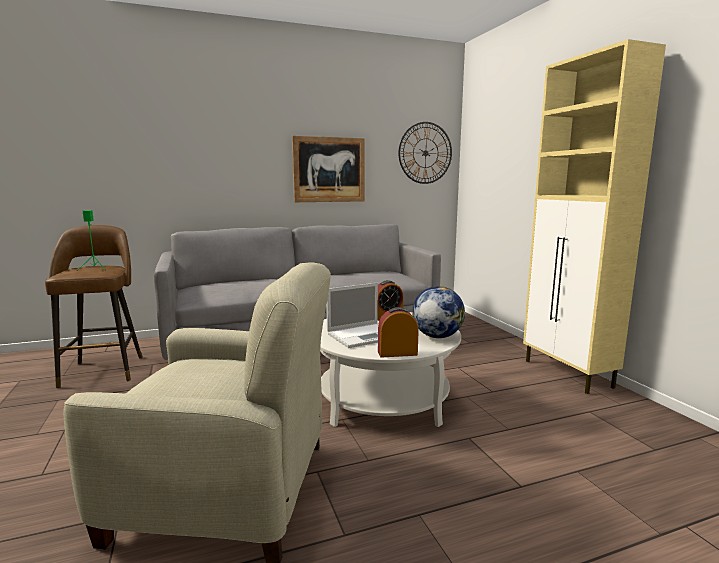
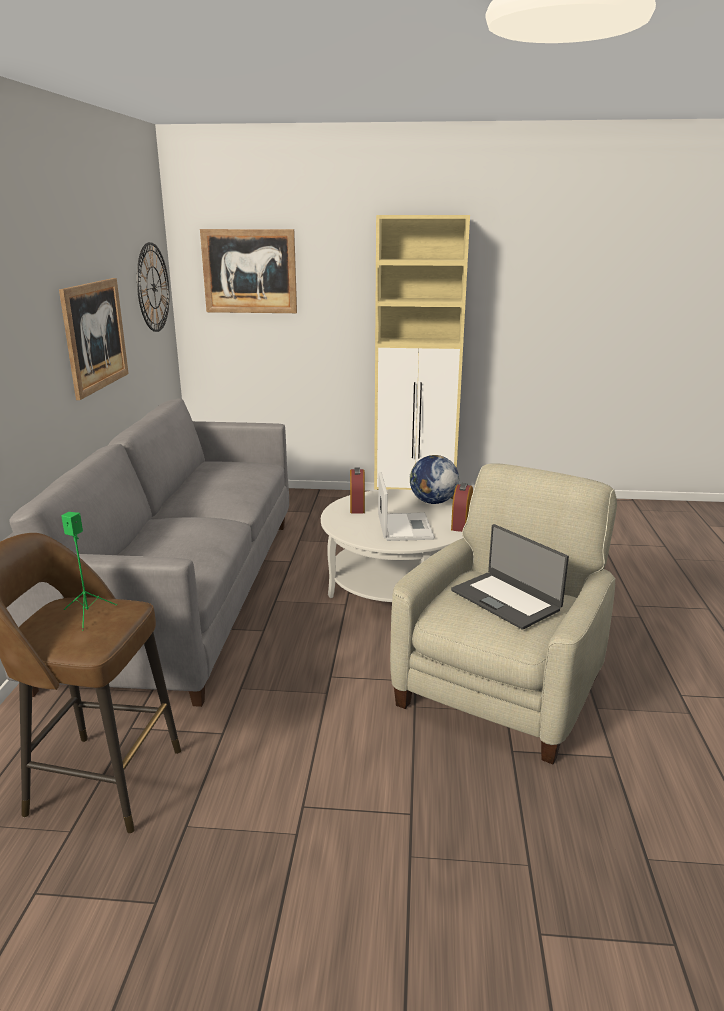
camera: 65 degrees left, 10 degrees up
(199, 379) = (506, 600): none -> laptop
(495, 140) = (249, 271): none -> picture

